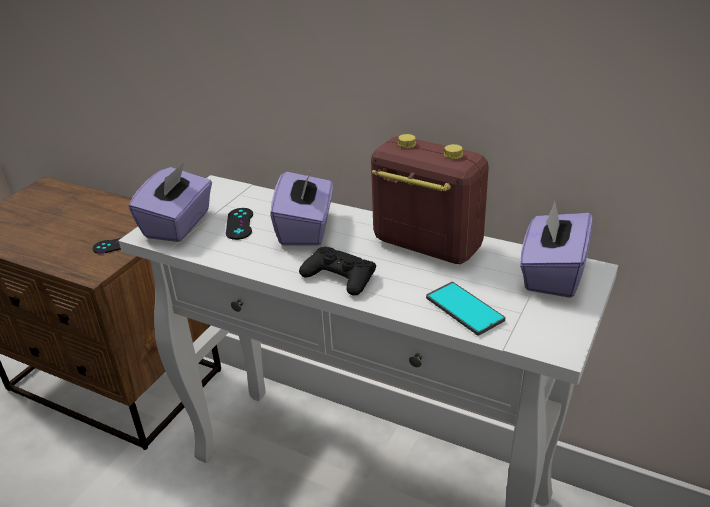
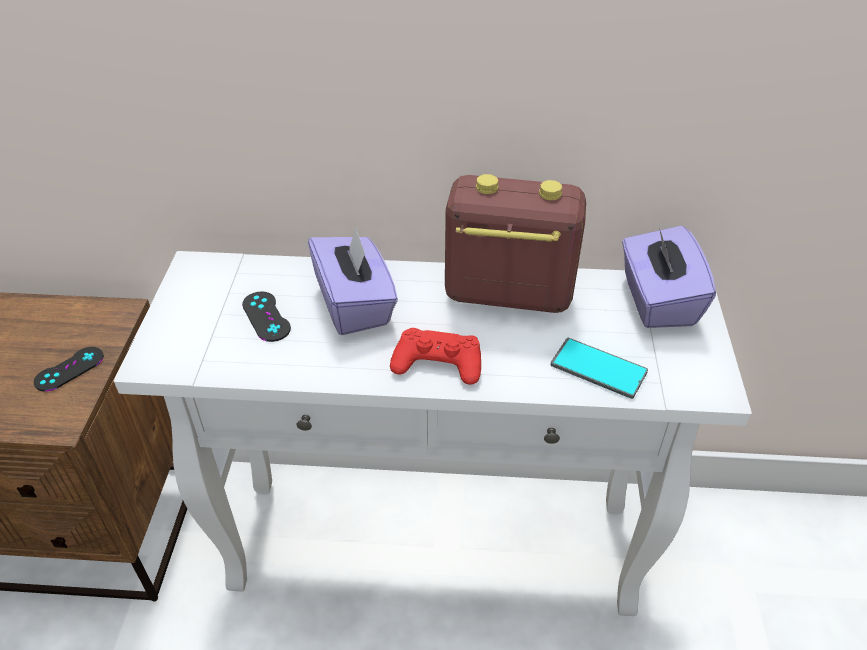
camera: 25 degrees left, 10 degrees up
(179, 224) = (185, 336): purple tissue box -> none
(339, 277) = (438, 362): black game controller -> red game controller

